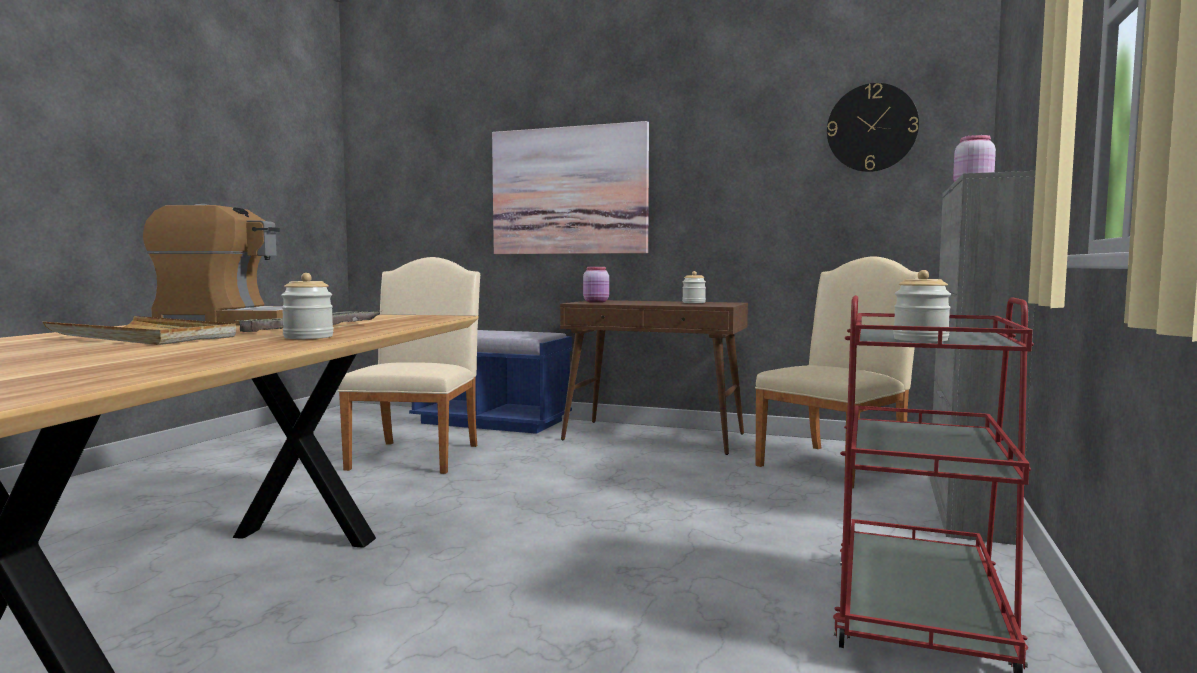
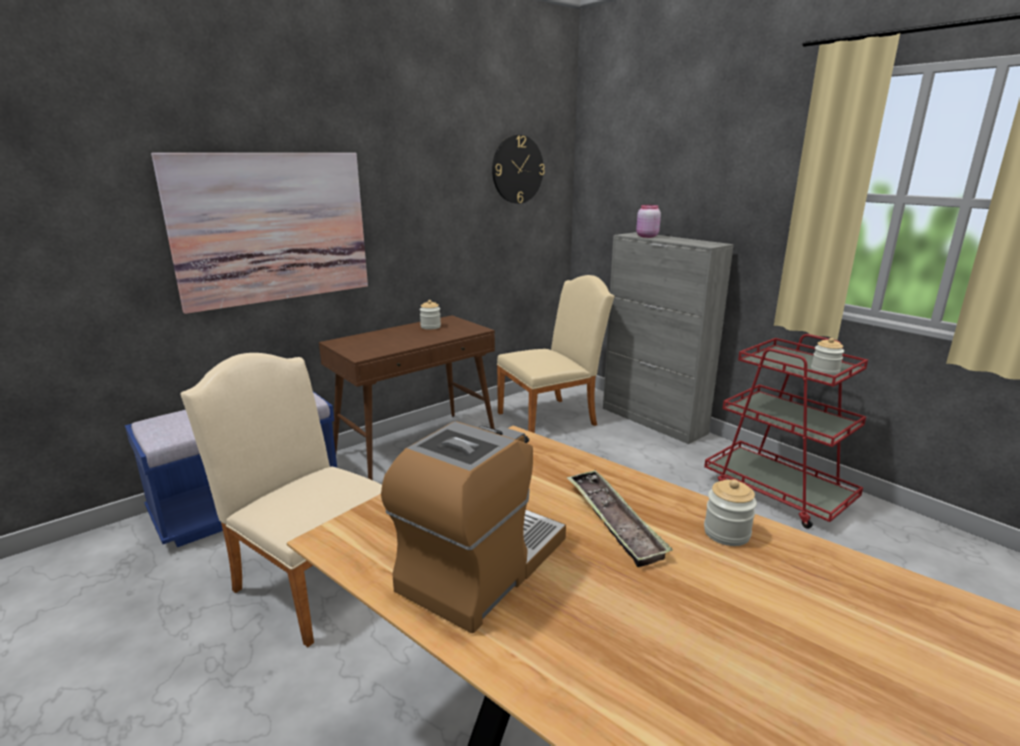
camera: 60 degrees left, 15 degrees up
(144, 337) = (690, 637): beige tray -> none
(596, 302) = (362, 348): pink jar -> none
(837, 464) = (552, 417): beige chair -> beige chair turned 75 degrees clockwise

